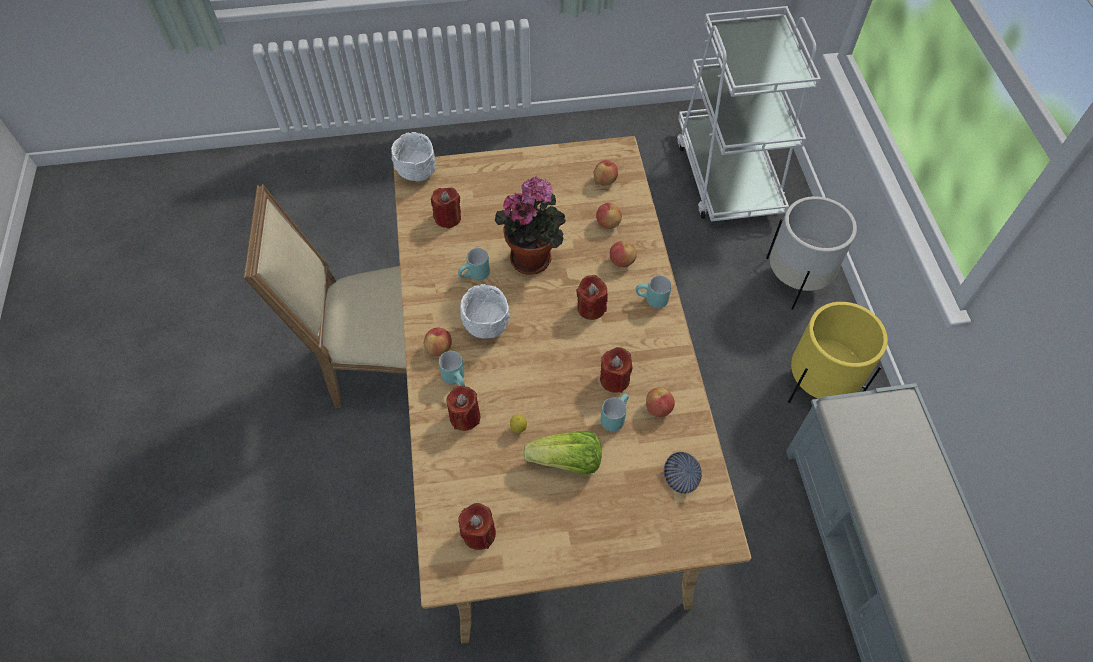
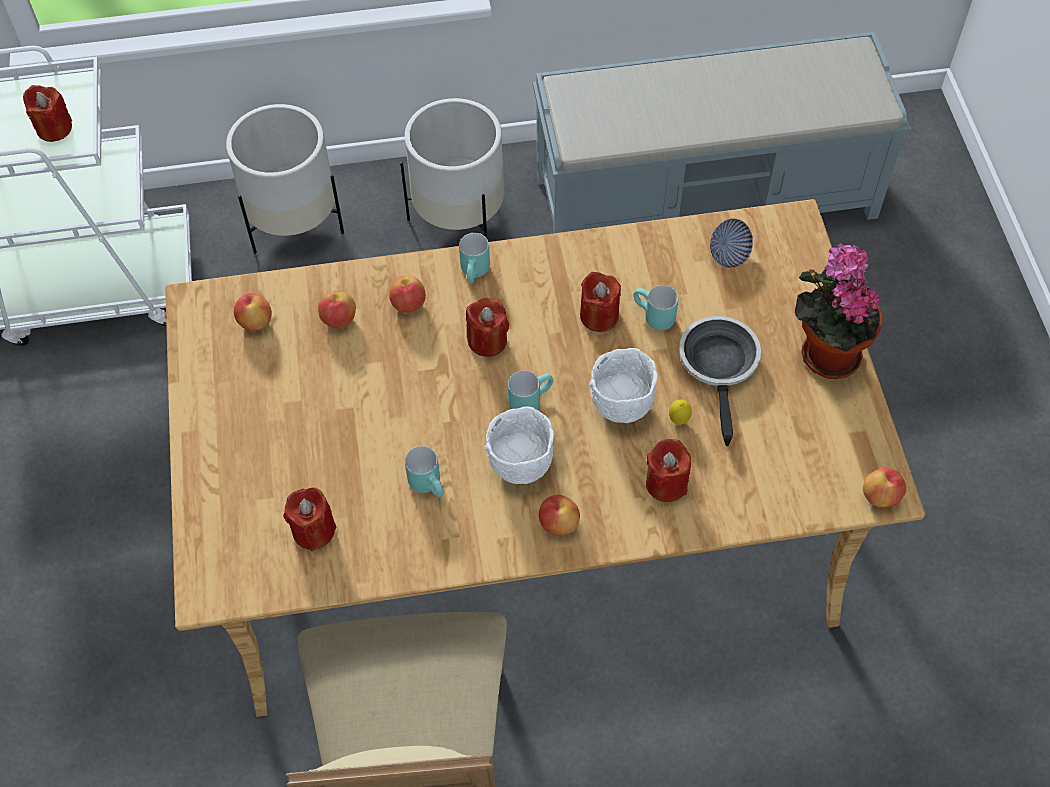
camera: 90 degrees left, 0 degrees up
(417, 173) = (210, 585): white bowl -> white bowl (620, 406)
(457, 379) = (607, 497): turquoise mug -> turquoise mug (529, 399)
(479, 533) = (826, 458): red candle -> red candle (54, 128)
(533, 256) = (396, 410): potted plant -> potted plant (825, 352)
(567, 461) = (719, 366): lettuce -> frying pan
(658, 408) = (638, 272): apple -> apple (880, 496)
(819, 383) = (459, 217): yellow planter -> white planter

